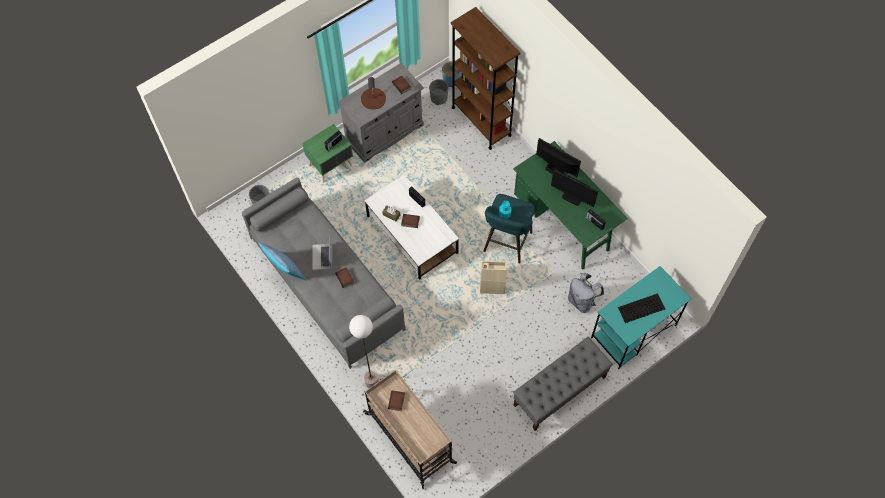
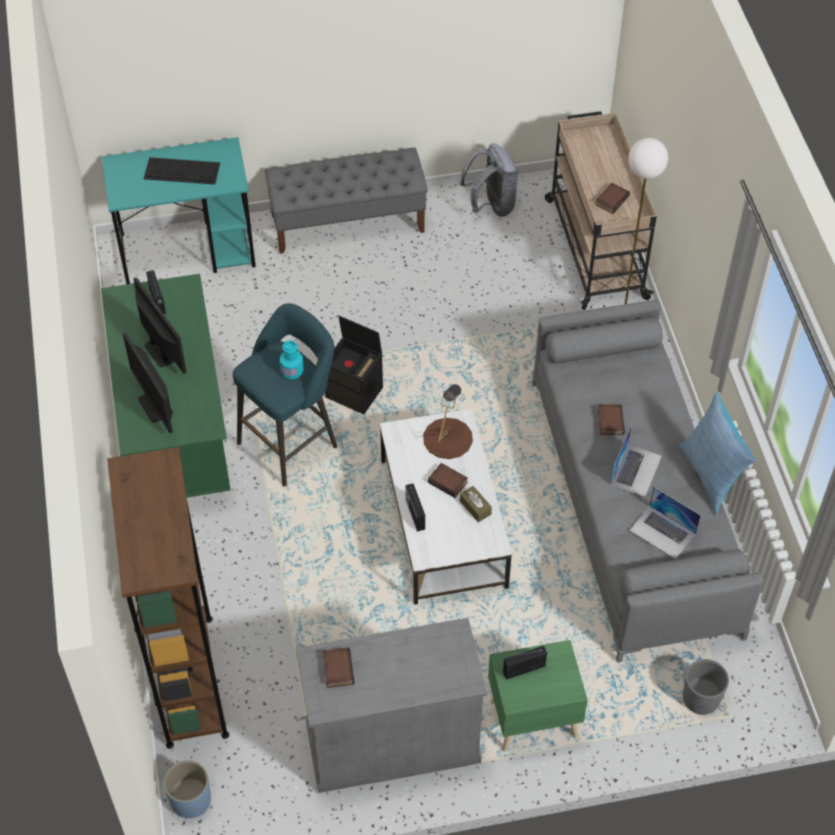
camera: 155 degrees left, 10 degrees down
(297, 231) = (662, 532): none -> laptop
(373, 98) = (410, 666): brown table lamp -> brown table lamp (447, 438)
(439, 98) = (241, 769): grey planter -> none
(491, 284) = (355, 393): beige storage box -> black storage box
(582, 301) = (231, 316): grey backpack -> grey backpack (491, 205)

